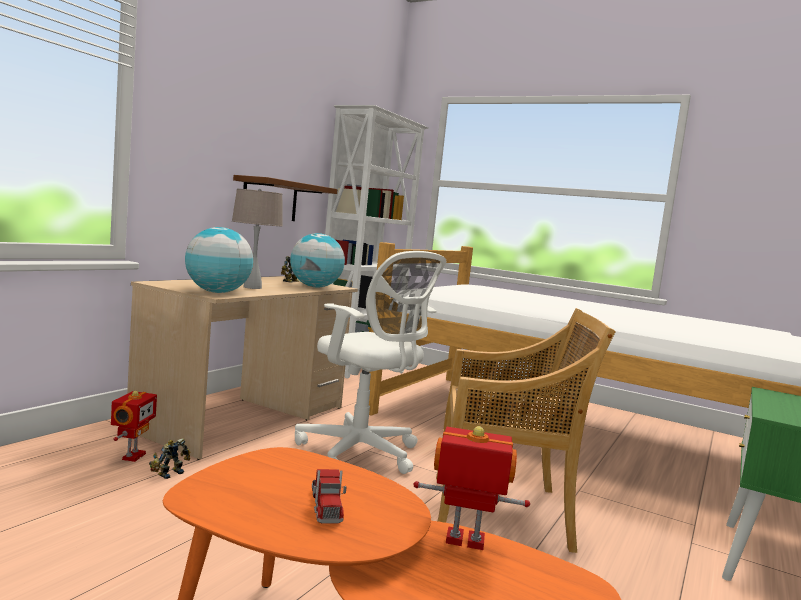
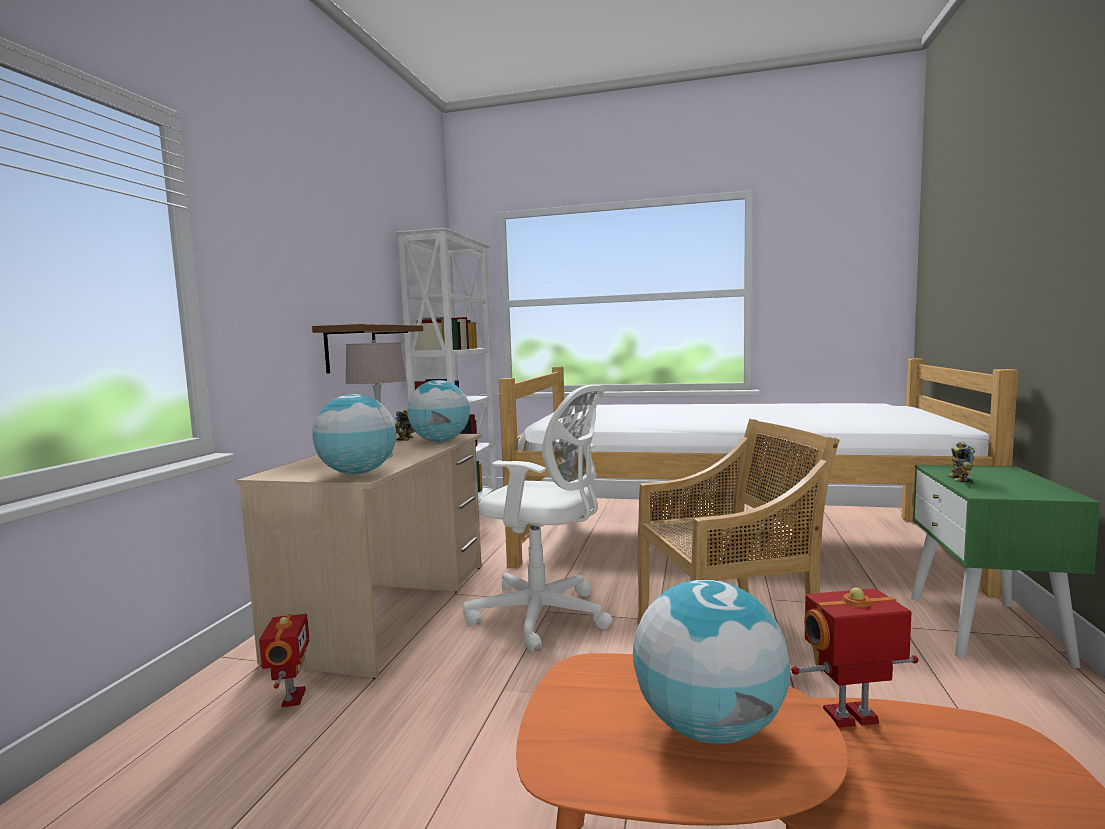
camera: 15 degrees left, 0 degrees up
(169, 473) = (353, 708): toy robot -> toy robot (957, 479)
(326, 506) = (708, 727): toy truck -> globe

